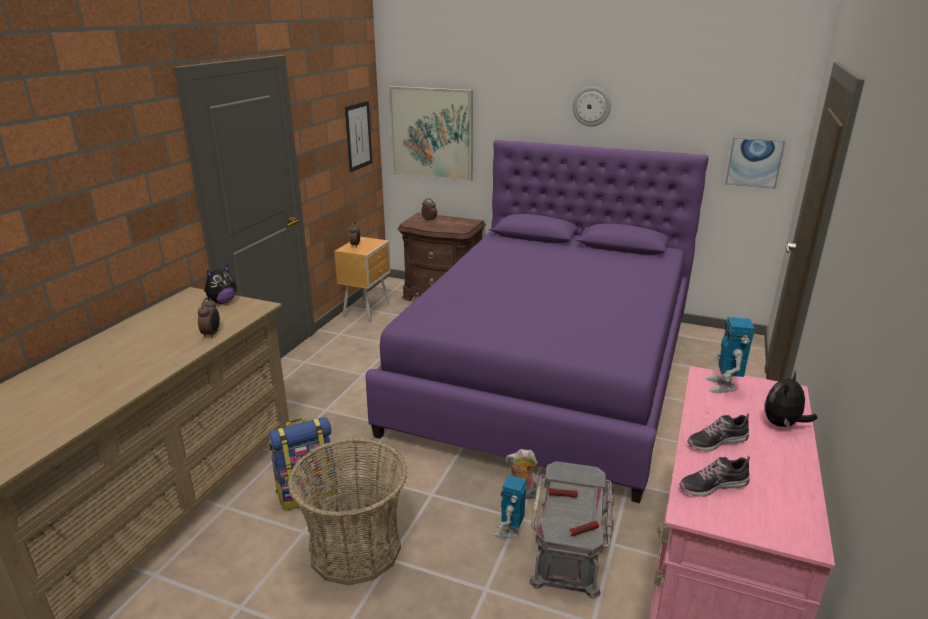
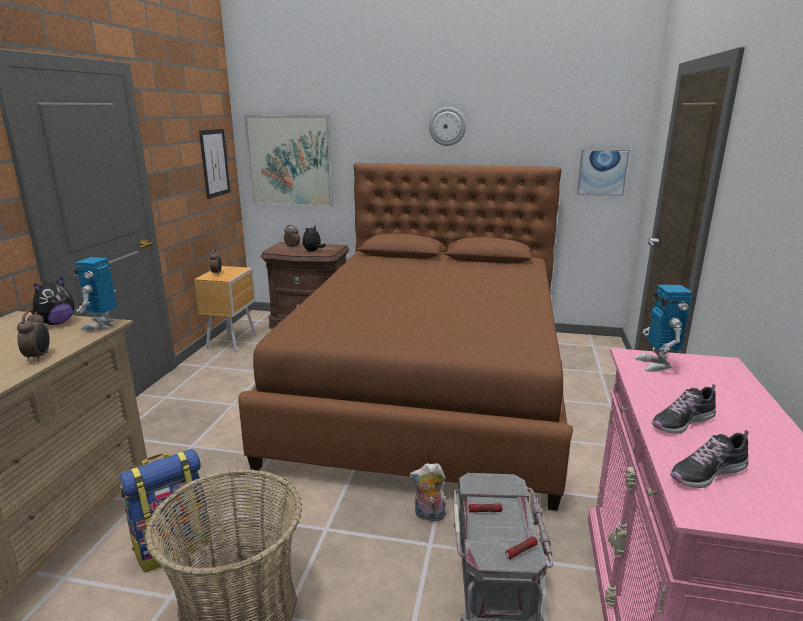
camera: 10 degrees left, 5 degrees down
(509, 531) = (423, 562): toy robot -> toy robot (102, 326)
(549, 372) = (430, 385): purple bed -> brown bed
(783, 424) = (740, 397): plush toy -> plush toy (313, 251)

